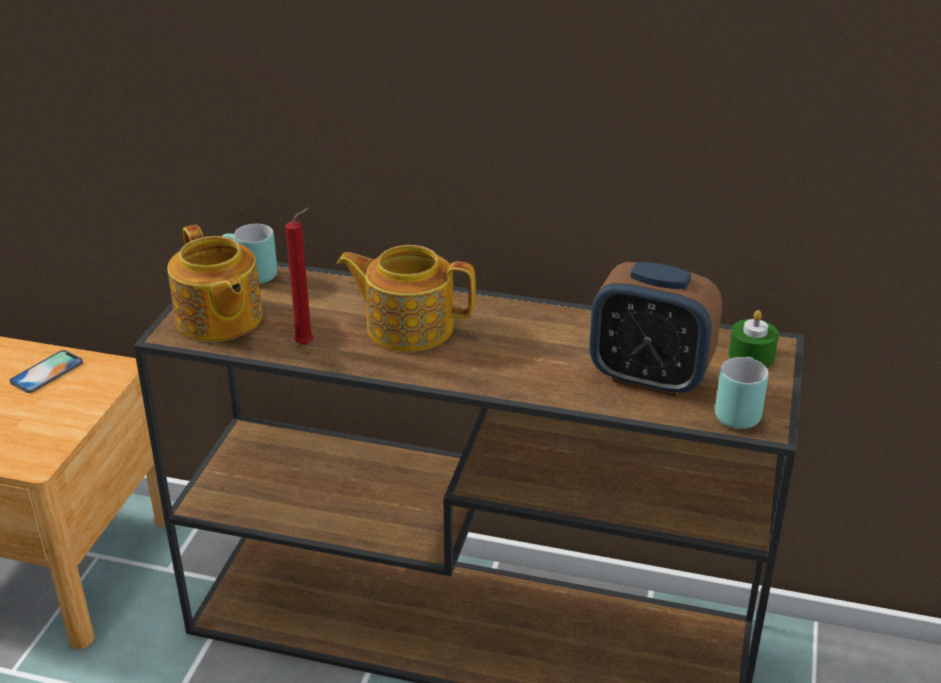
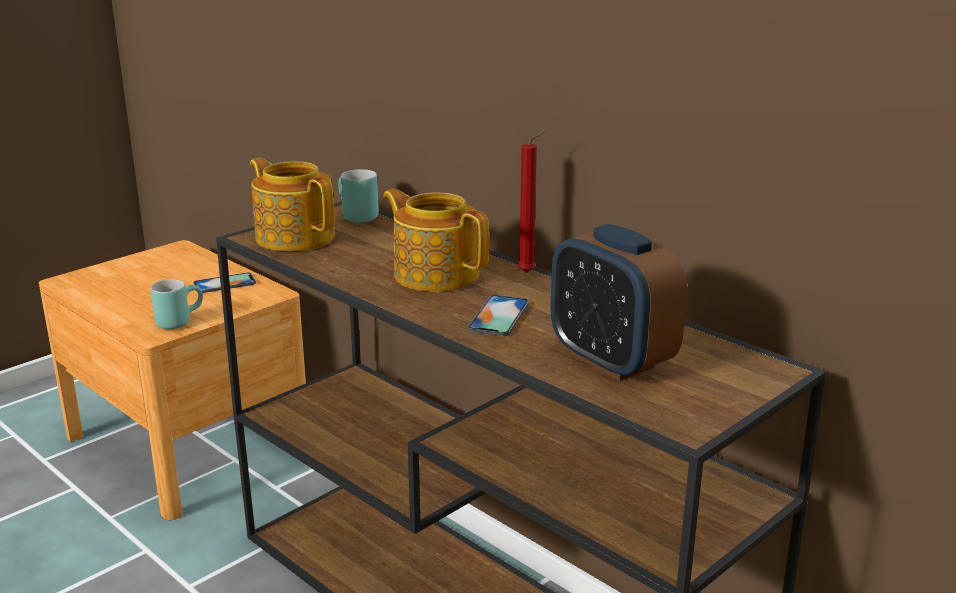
camera: 30 degrees right, 10 degrees down
(218, 319) = (295, 236): teapot -> teapot turned 135 degrees clockwise
(307, 344) = (340, 266): red candle -> red candle (529, 273)
(514, 359) = (498, 316): none -> phone
(736, 410) = (669, 407): turquoise mug -> turquoise mug (179, 321)
(751, 356) = (742, 372): green candle -> none

